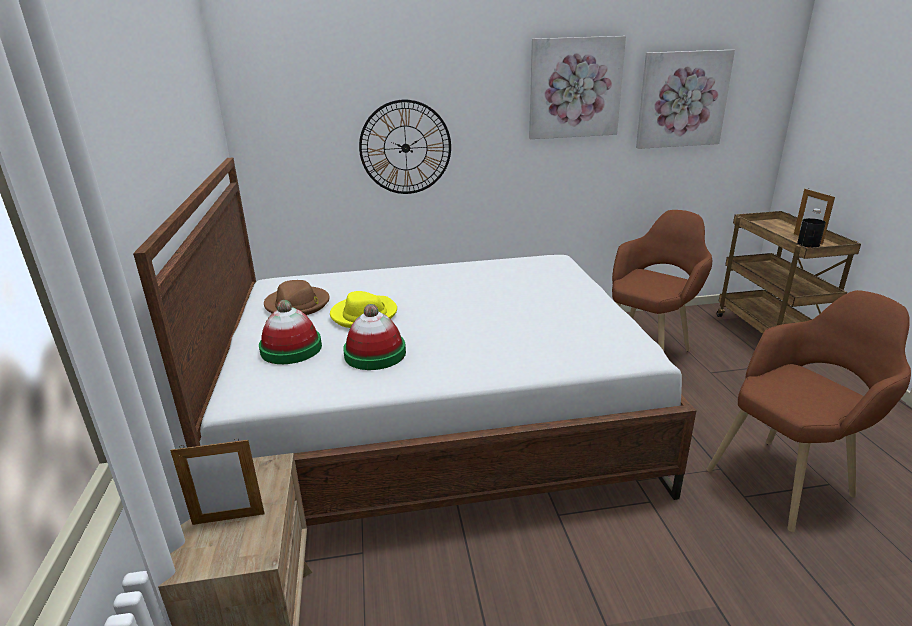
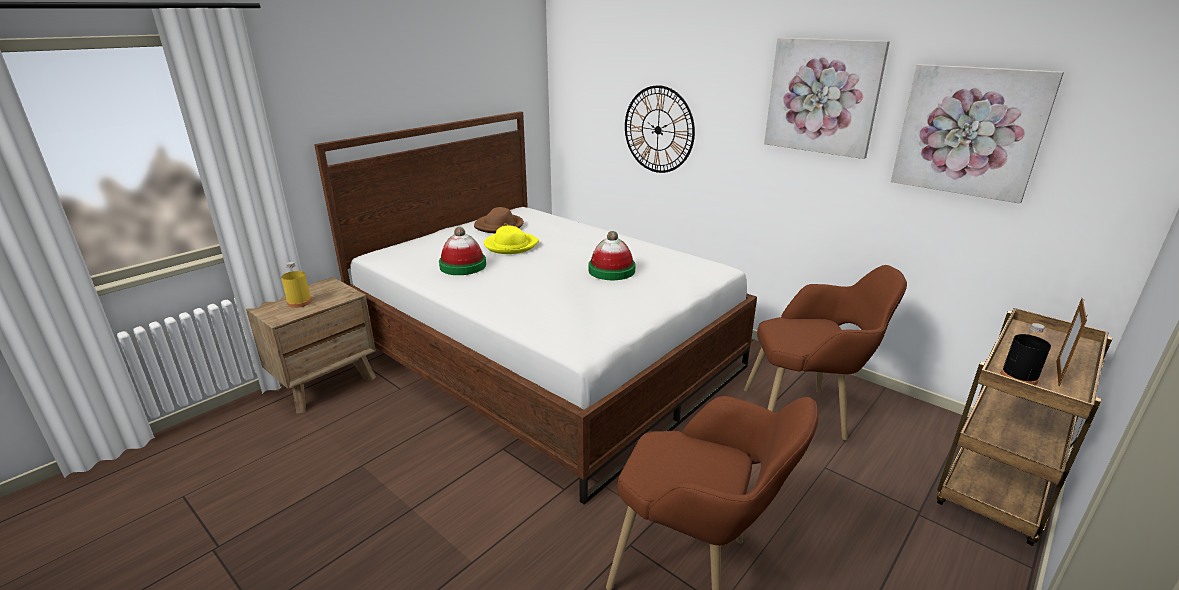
camera: 50 degrees right, 0 degrees up
(228, 519) = (299, 302): picture frame -> yellow bottle
(291, 349) = (442, 245): hat -> hat (611, 270)

